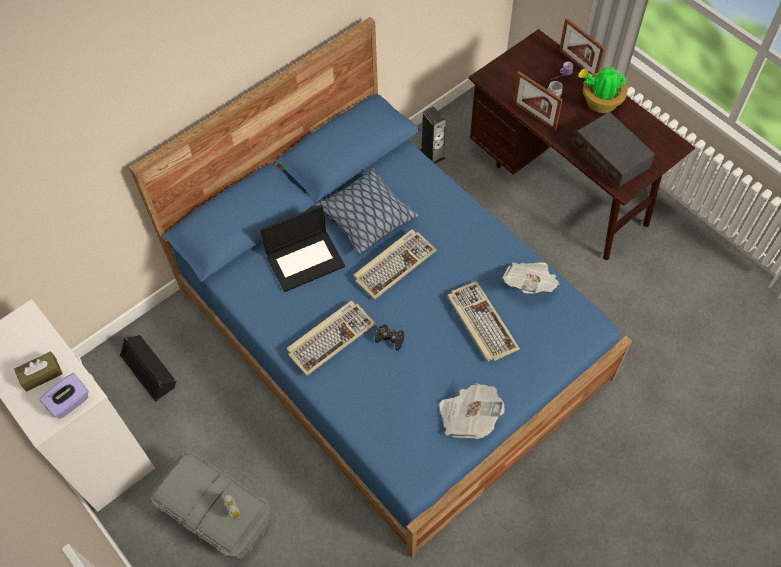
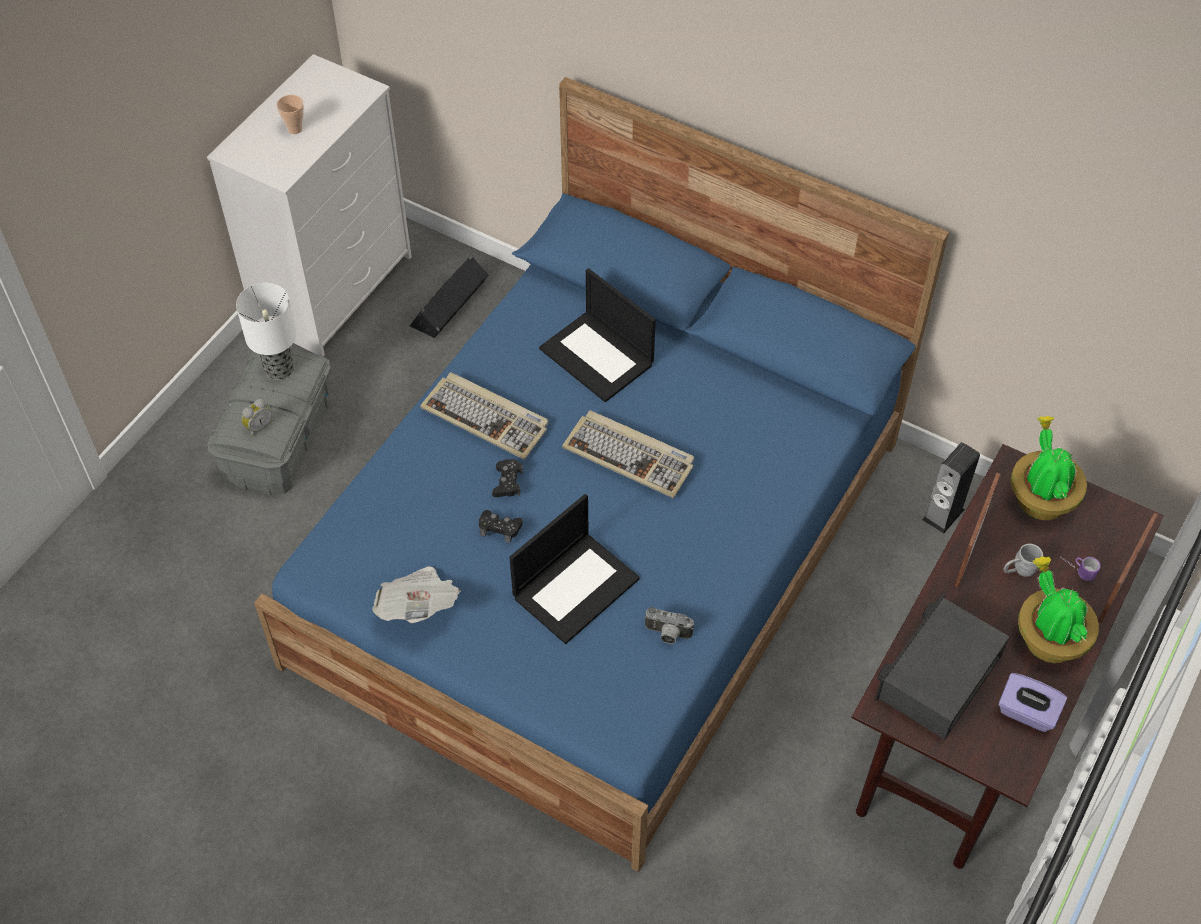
camera: 70 degrees right, 5 degrees down
(41, 375) = (295, 129): brown tissue box -> cup
(70, 402) = (268, 164): purple tissue box -> purple tissue box (1026, 712)
(184, 485) = (278, 368): none -> table lamp
(366, 217) = (698, 403): pillow -> none
(425, 352) = (500, 528): none -> black game controller
(481, 323) = (576, 586): keyboard -> laptop
(510, 74) = (1040, 498): none -> potted plant
(530, 284) = (667, 634): newspaper -> camera

